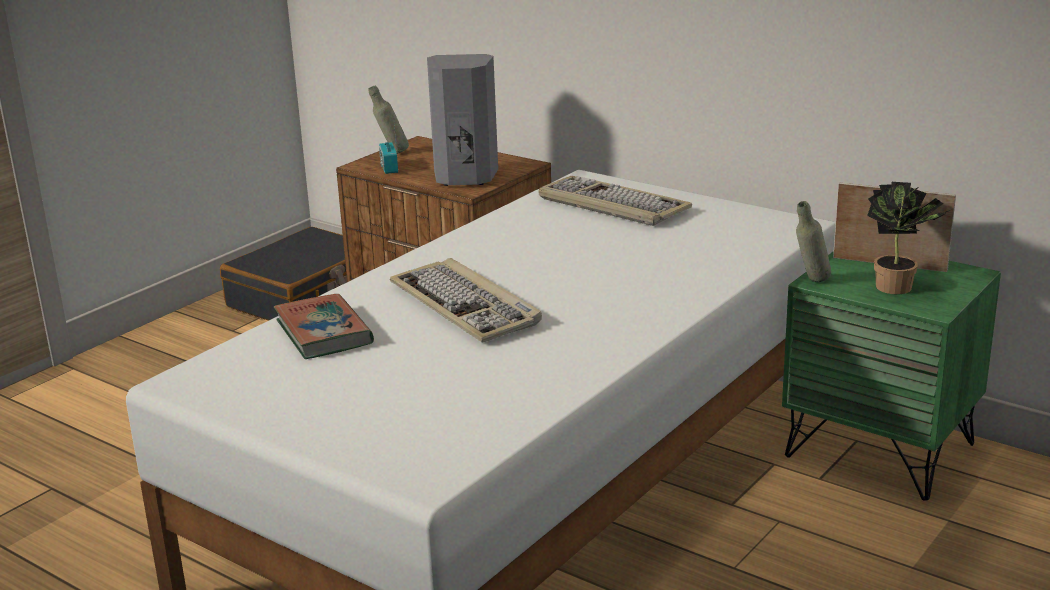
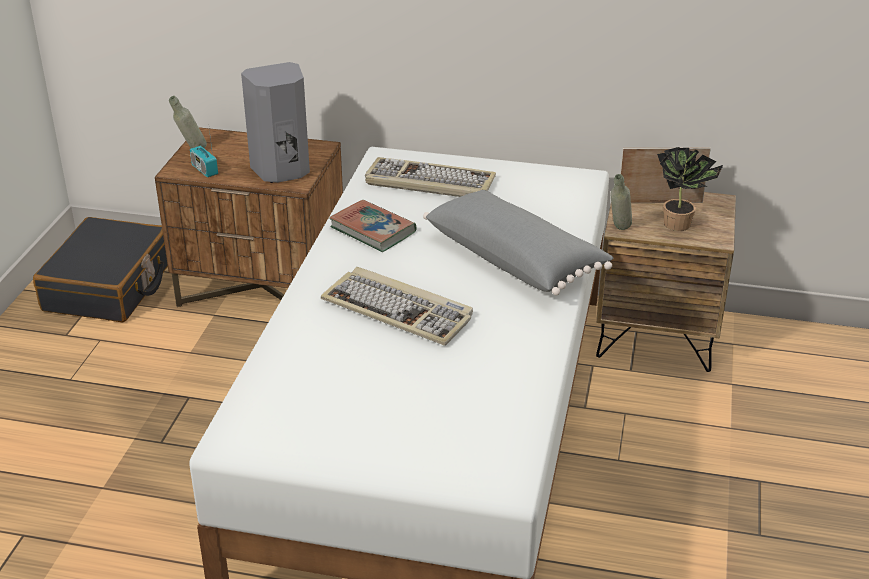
camera: 25 degrees left, 10 degrees up
(323, 333) = (307, 362): book -> book (373, 230)
(644, 282) = (515, 259): none -> grey pillow
(880, 449) = (656, 336): green nightstand -> brown nightstand

